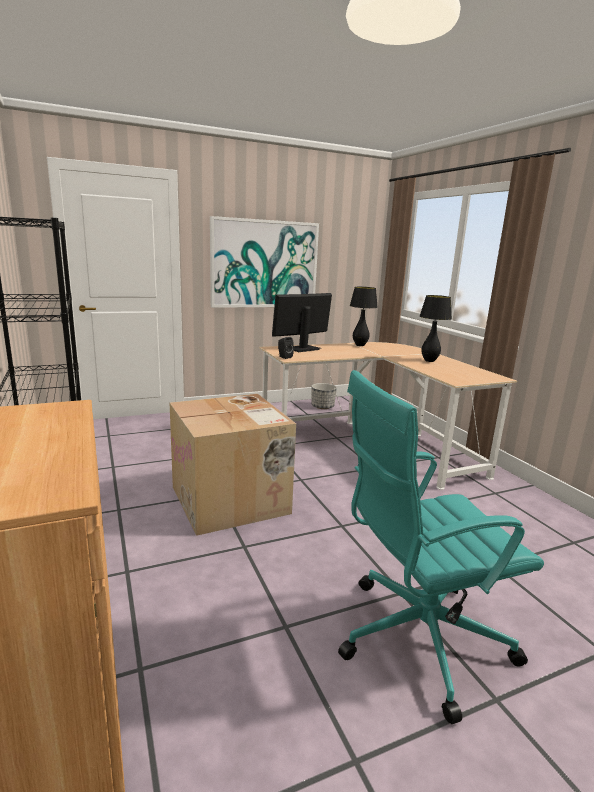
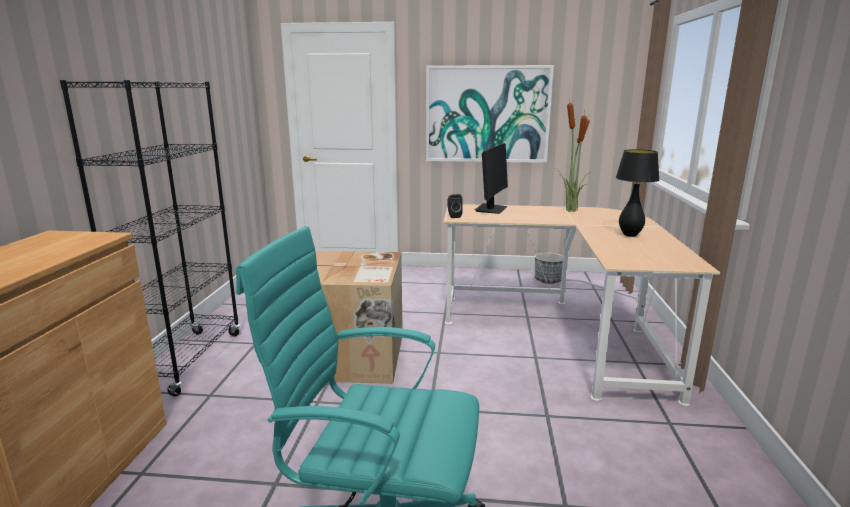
camera: 30 degrees right, 0 degrees up
(302, 349) = (491, 209): monitor -> monitor turned 120 degrees clockwise
(360, 345) = (570, 210): black table lamp -> potted plant

